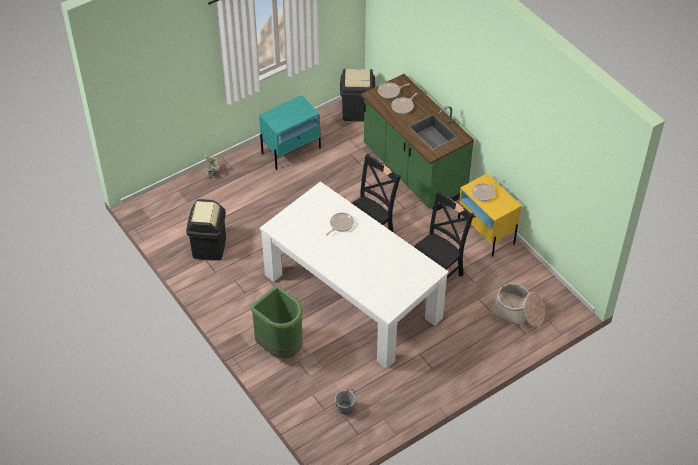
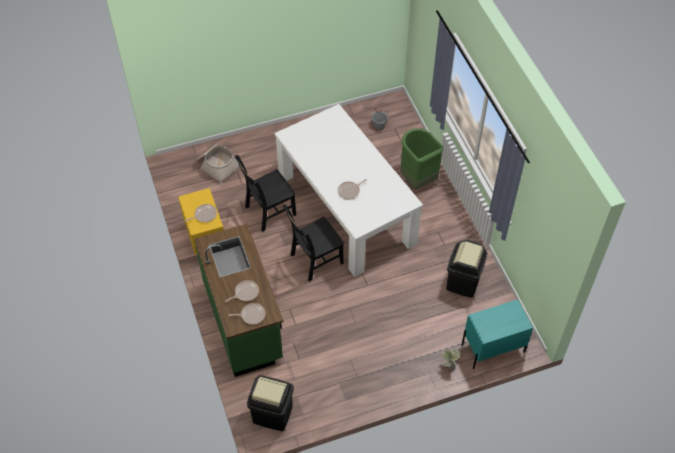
camera: 165 degrees left, 5 degrees up
(291, 150) = (359, 377): turquoise nightstand -> turquoise nightstand (492, 348)

